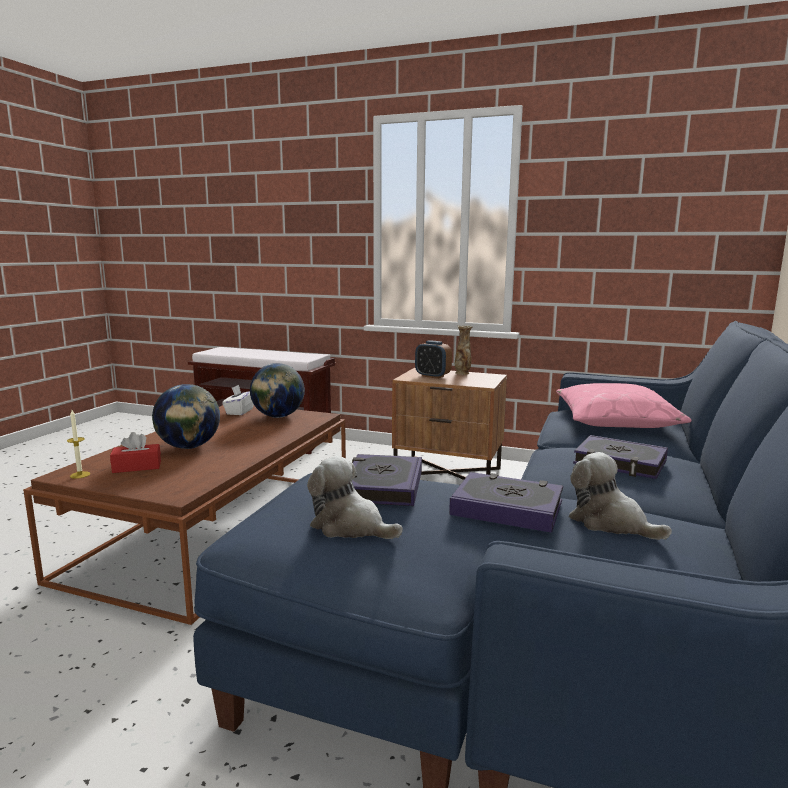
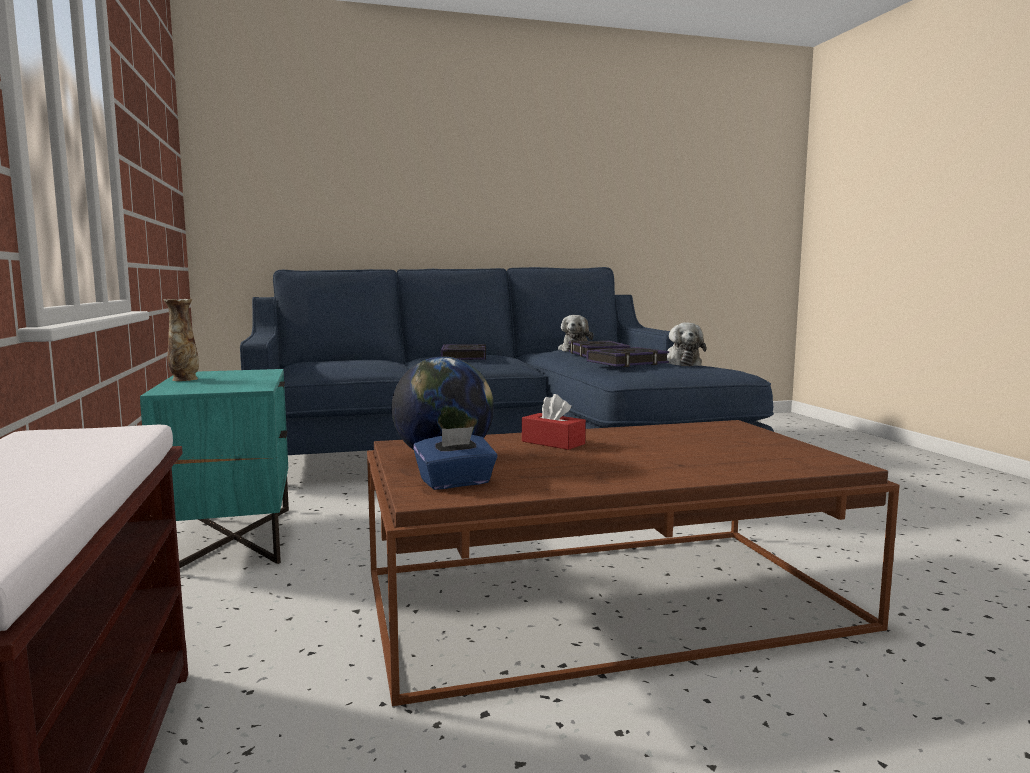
camera: 125 degrees left, 5 degrees down
(80, 475) = (820, 459): candle -> none
(137, 467) = (743, 450): red tissue box -> red tissue box (553, 443)
(189, 447) = (651, 454): globe -> none
(239, 411) = (456, 483): white tissue box -> blue tissue box
(432, 376) = (224, 383): alarm clock -> none
(448, 472) = (231, 538): brown nightstand -> turquoise nightstand
(615, 420) = (338, 363): pink pillow -> none

